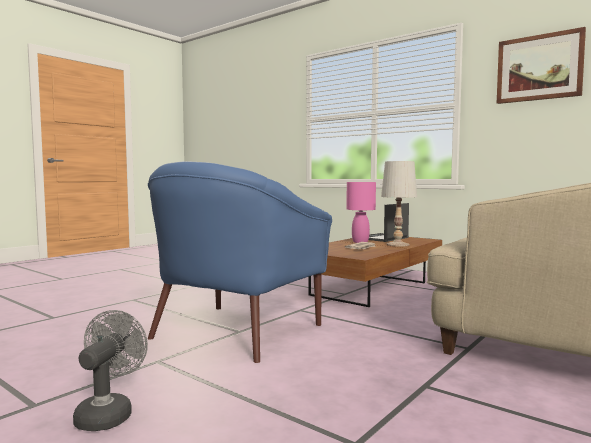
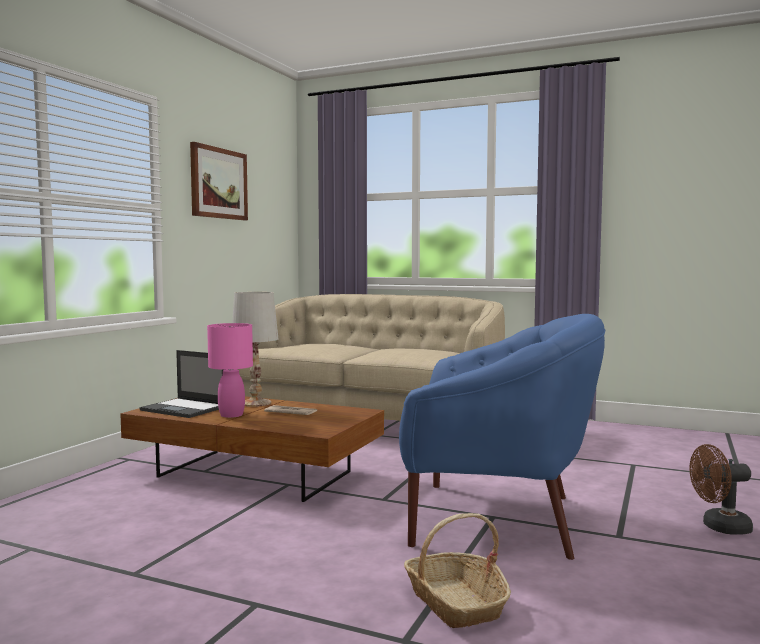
camera: 105 degrees left, 0 degrees up
(108, 413) = (719, 527): grey fan -> brown fan
(146, 309) = (456, 603): none -> basket

